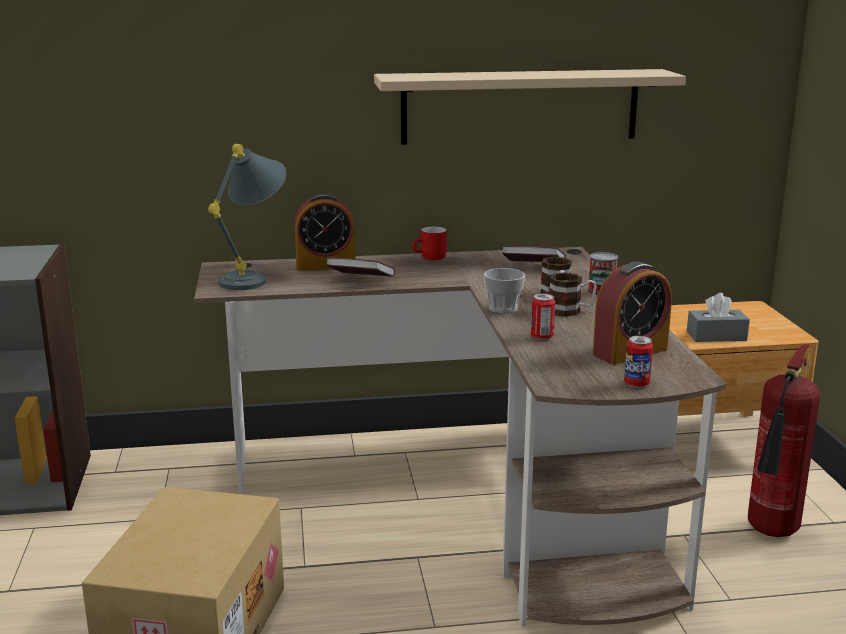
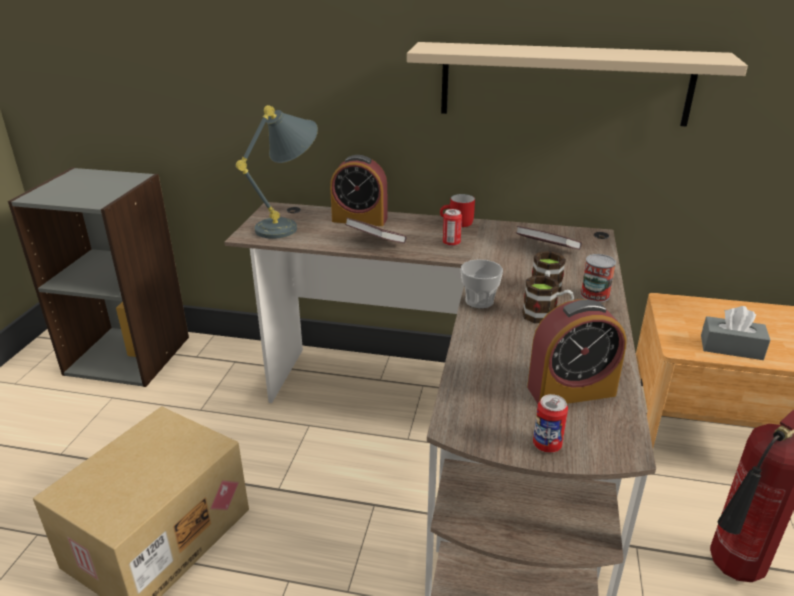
camera: 20 degrees right, 10 degrees up
(542, 337) = (491, 348): can -> can (451, 243)

